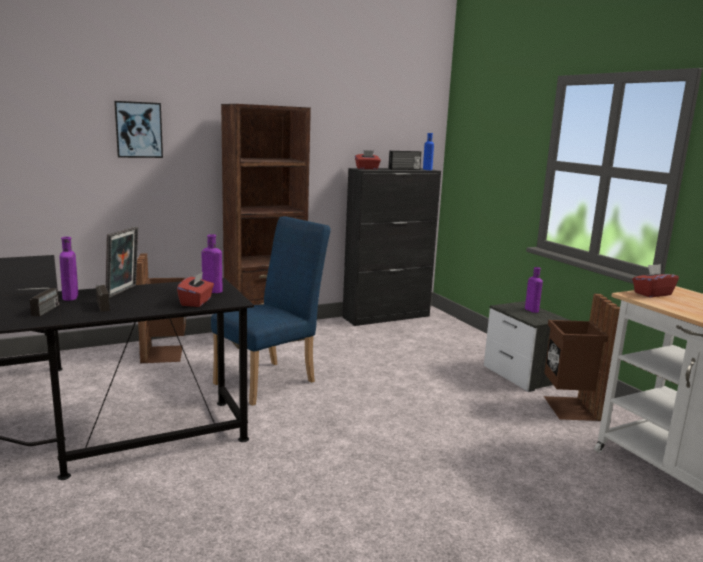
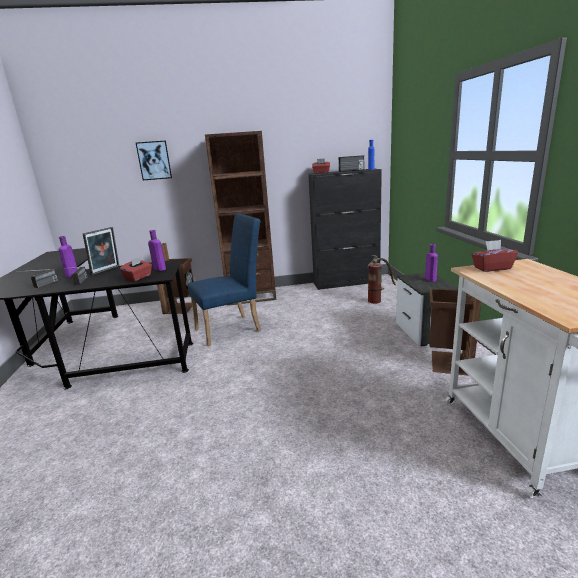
camera: 20 degrees right, 5 degrees up
(441, 338) = (377, 299): none -> fire extinguisher

